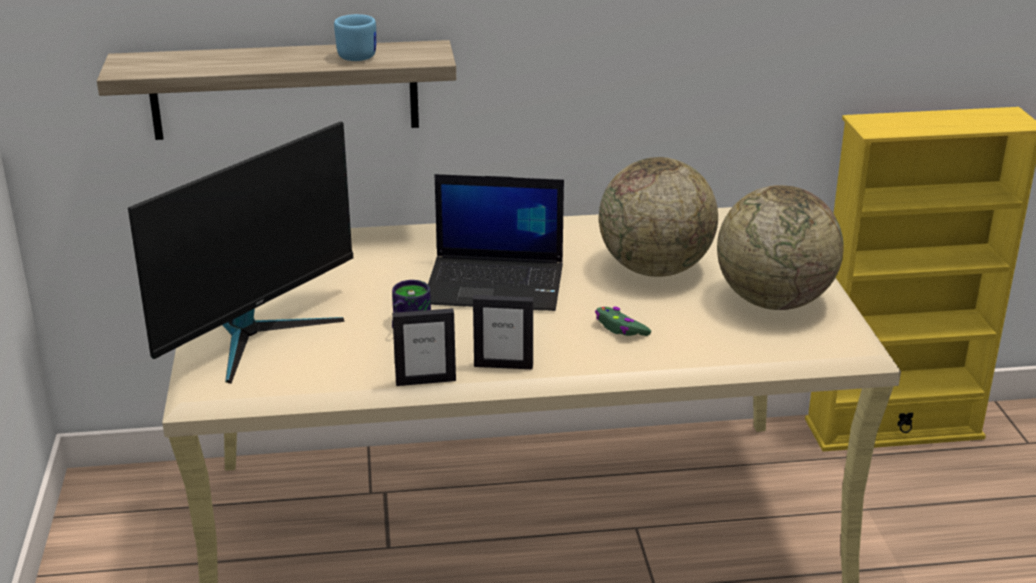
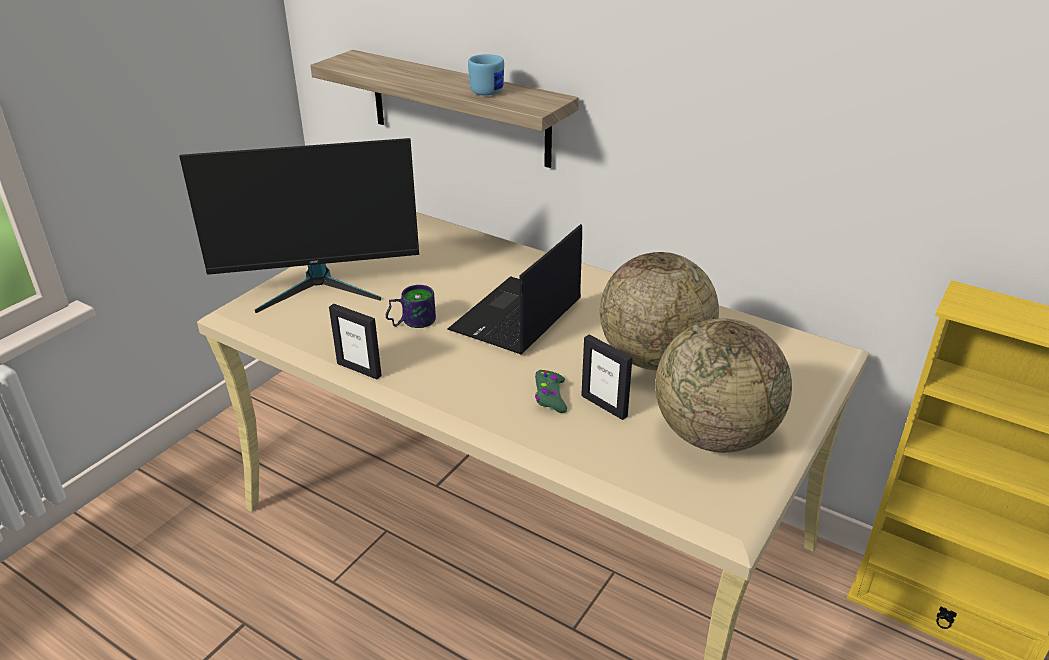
camera: 40 degrees right, 5 degrees up
(496, 284) = (516, 317): laptop -> laptop turned 75 degrees clockwise
(503, 365) = (424, 384): picture frame -> picture frame (604, 406)

